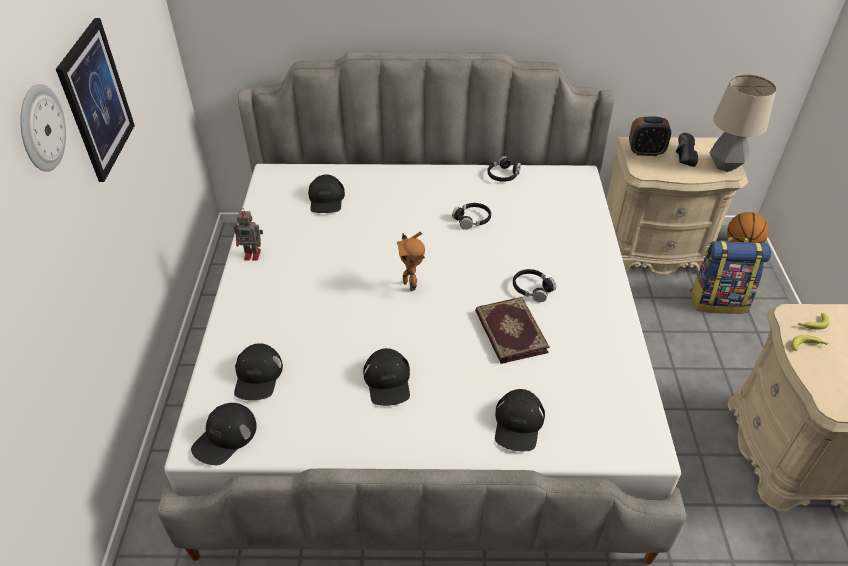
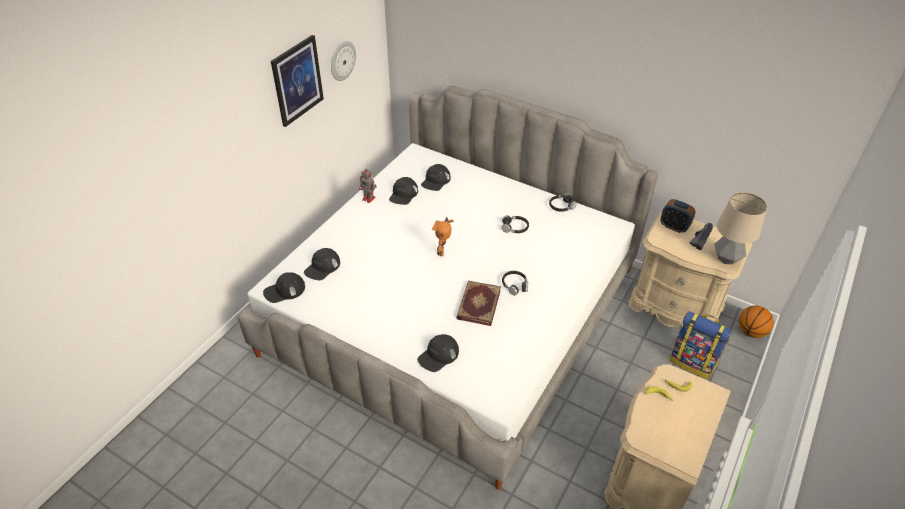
camera: 30 degrees right, 0 degrees up
(41, 128) = (248, 90): wall clock -> wall clock (342, 60)
(388, 381) = (386, 300): black cap -> black cap (403, 194)

